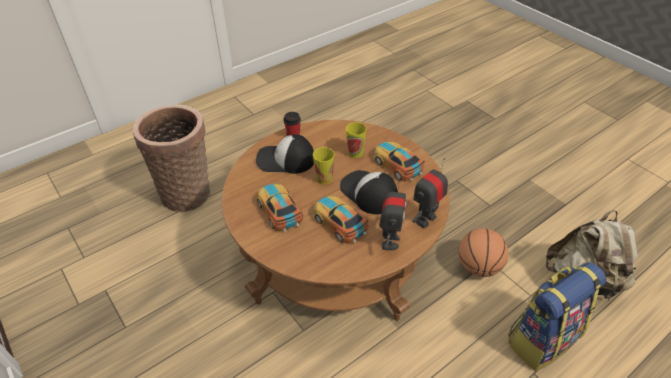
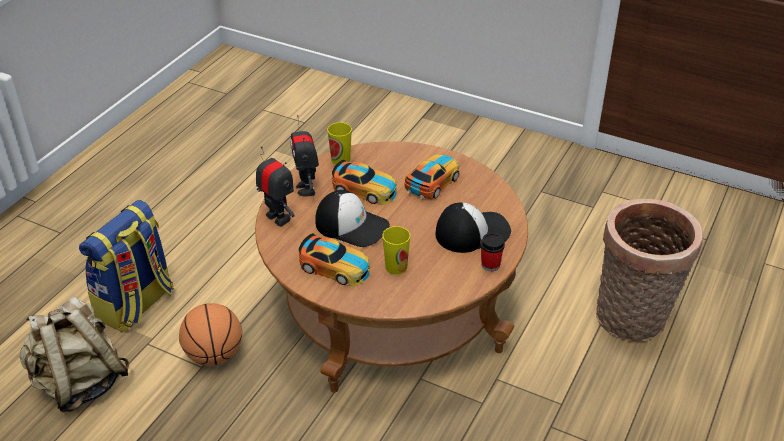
camera: 155 degrees right, 5 degrees down
(279, 211) = (432, 182): toy car -> toy car turned 90 degrees counterclockwise
(324, 178) = (411, 225): cup -> cup (340, 159)
(425, 219) = (278, 218): toy robot -> toy robot turned 60 degrees counterclockwise

